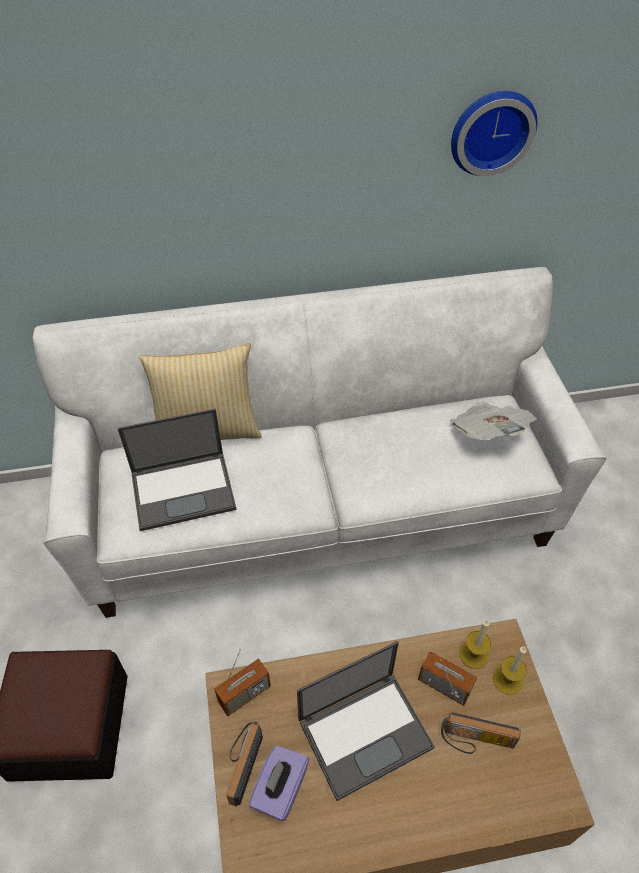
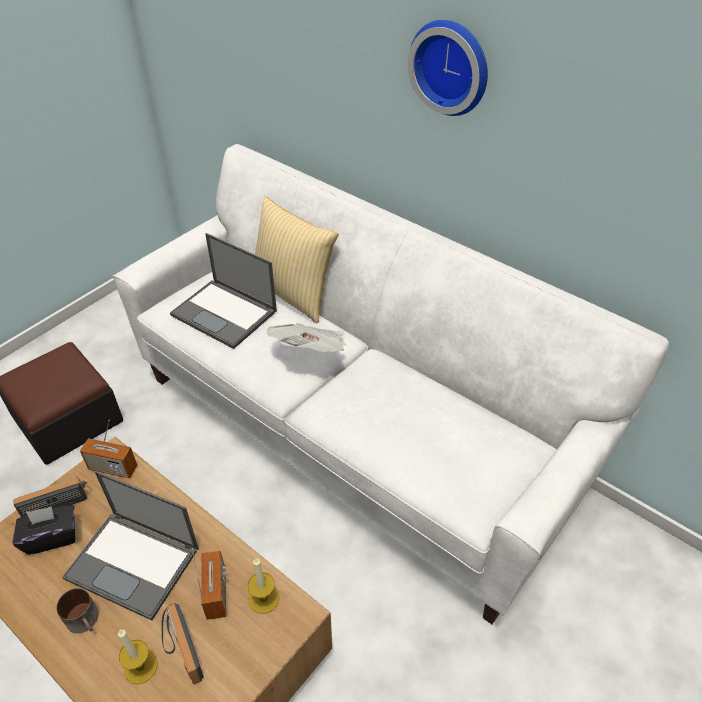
camera: 50 degrees right, 5 degrees down
(280, 789) = (52, 537): purple tissue box -> black tissue box
(394, 802) = (85, 620): none -> mug
(487, 433) = (479, 453): newspaper -> newspaper (311, 352)
(491, 130) = (627, 136): wall clock -> wall clock (451, 66)
(507, 680) = (259, 641): candle -> candle (140, 667)

